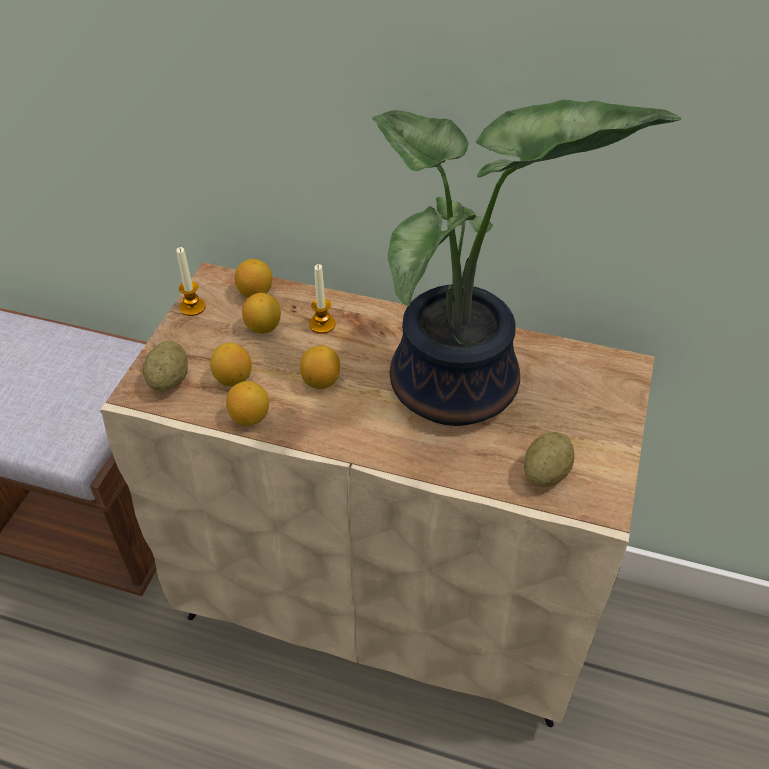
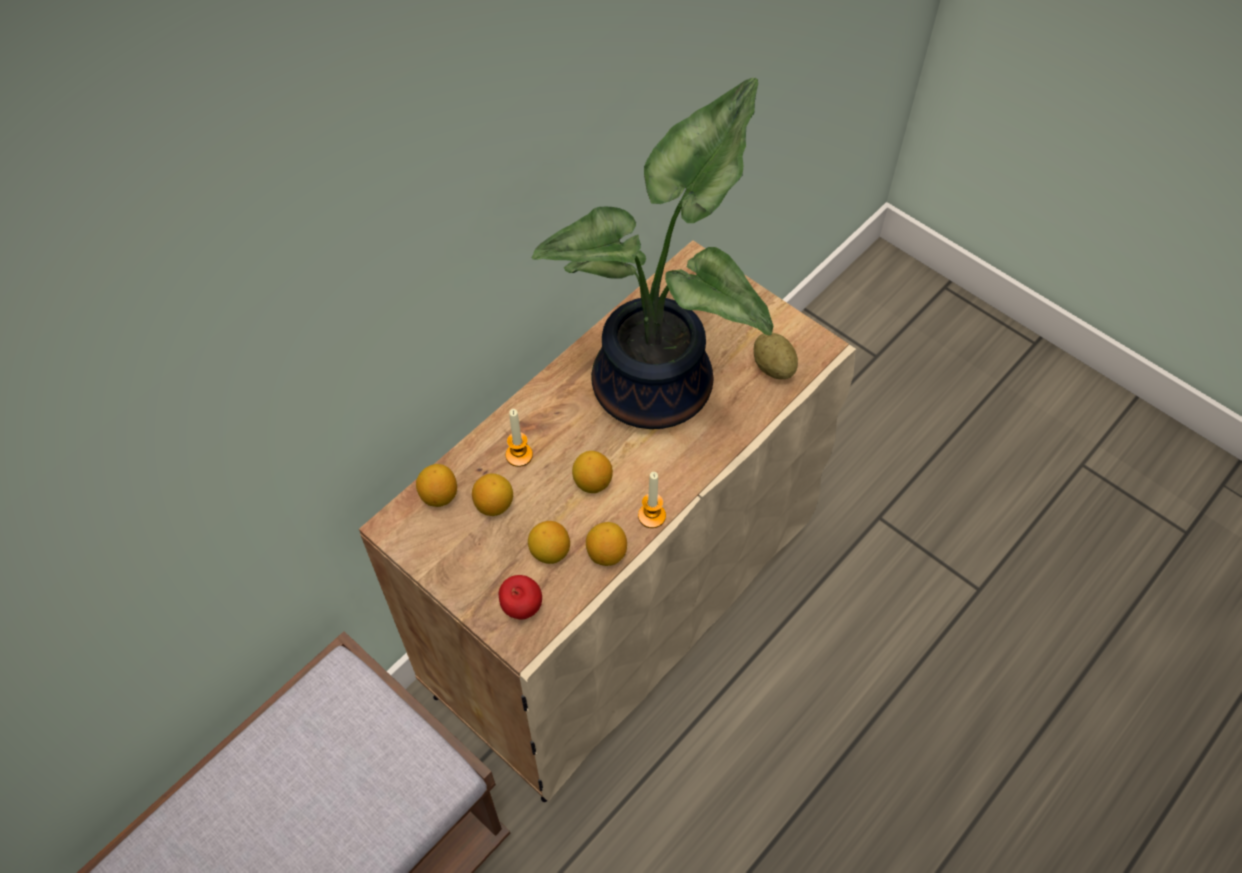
camera: 65 degrees left, 10 degrees up
(169, 380) = (521, 607): potato -> apple
(192, 307) = (426, 558): candle -> candle (651, 516)

